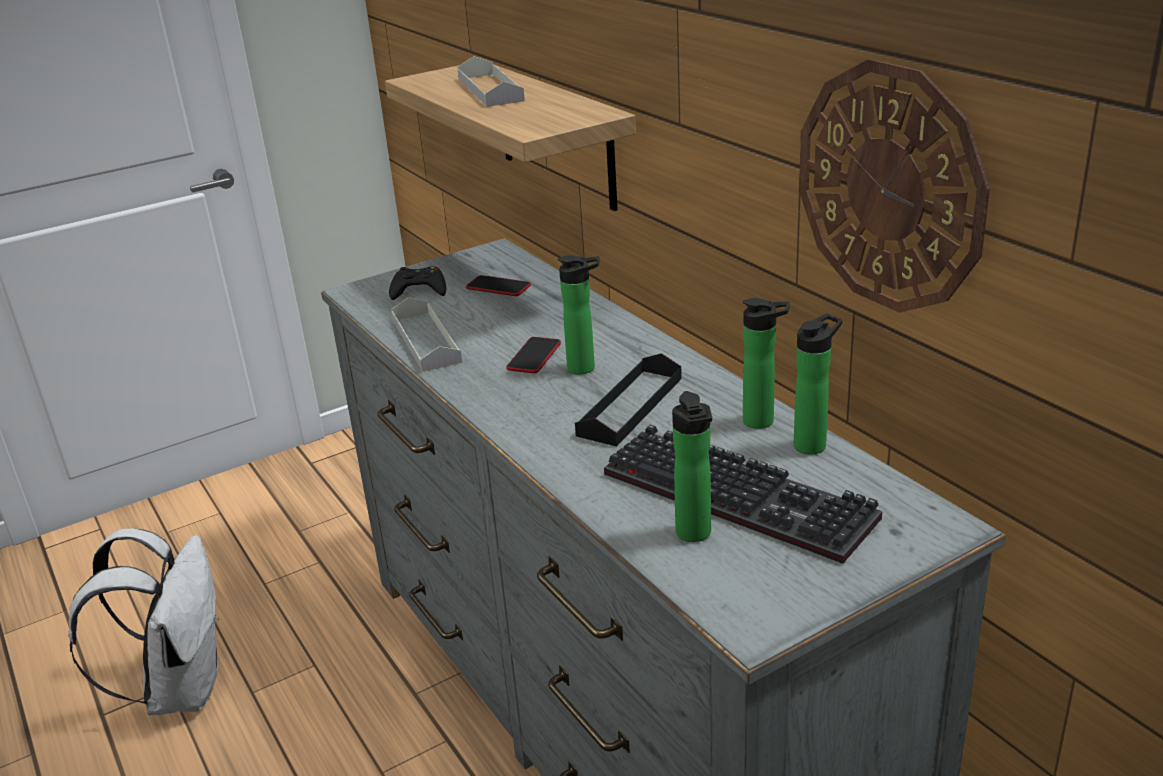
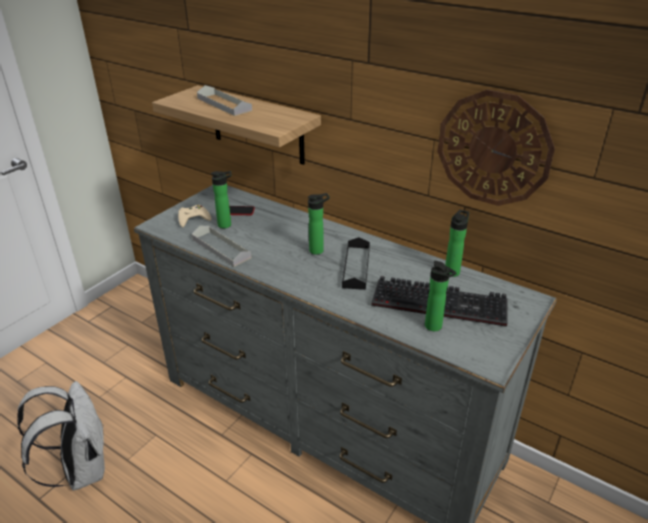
camera: 25 degrees left, 5 degrees up
(419, 290) = (193, 219): black game controller -> beige game controller
(534, 356) = (287, 248): phone -> none
(763, 421) = (423, 264): bottle -> bottle (226, 225)

